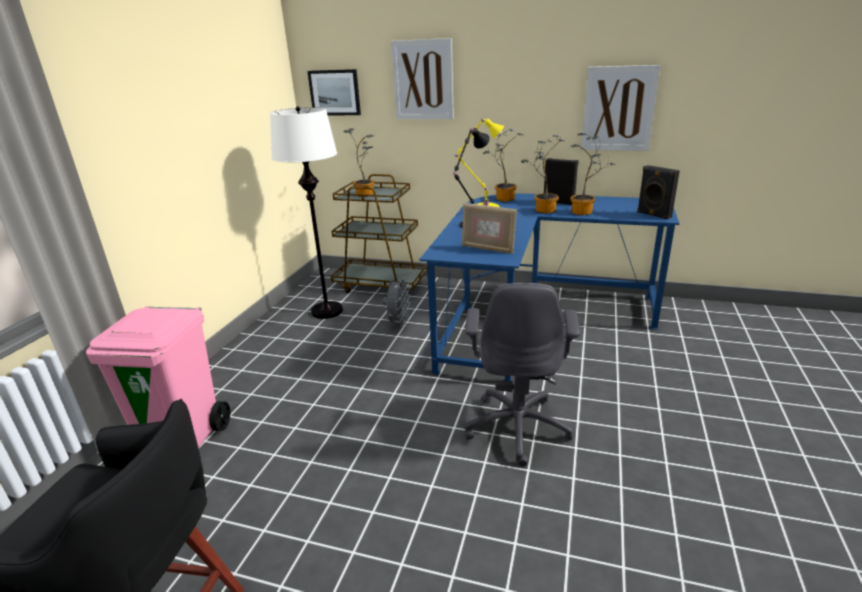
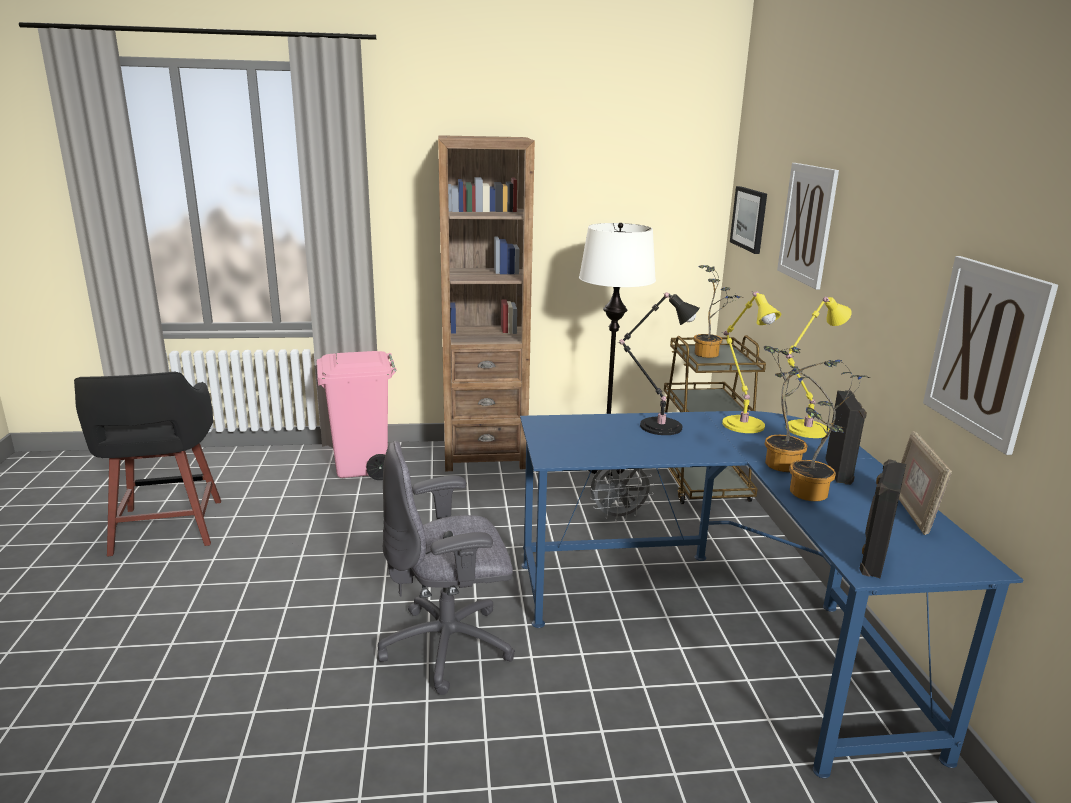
camera: 65 degrees right, 5 degrees down
(246, 358) = (484, 455): none -> brown bookcase
(488, 249) = (578, 445): picture frame -> picture frame (912, 512)
(502, 198) = (804, 430): potted plant -> yellow table lamp

